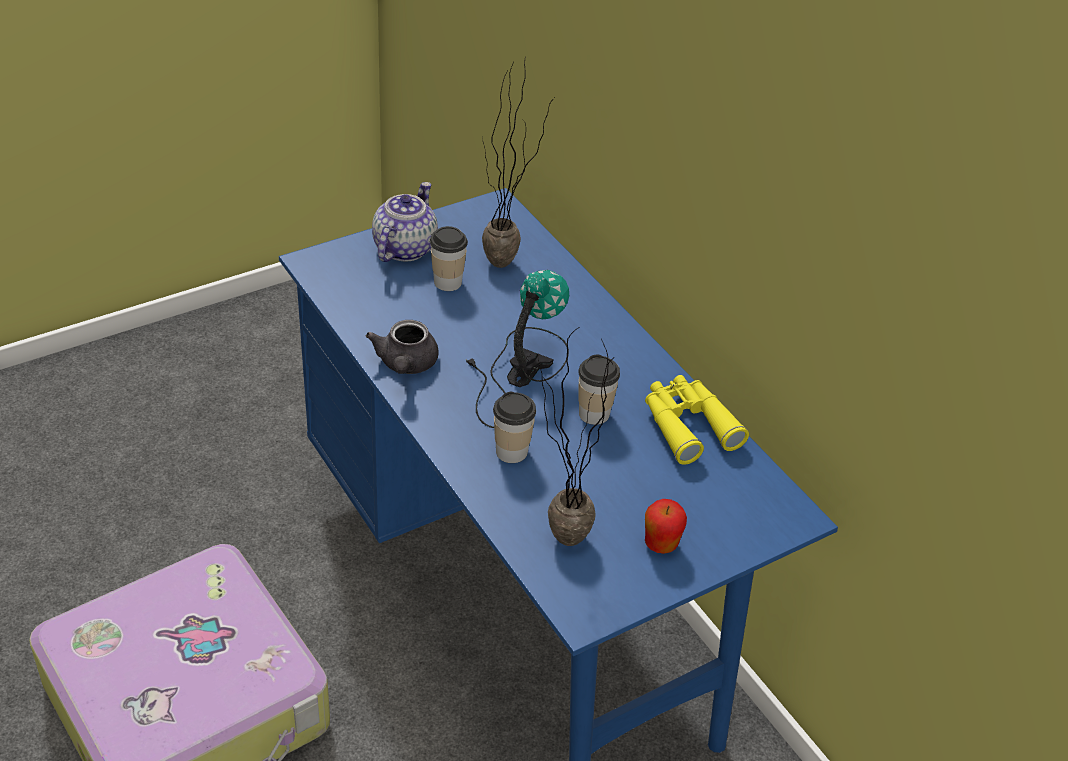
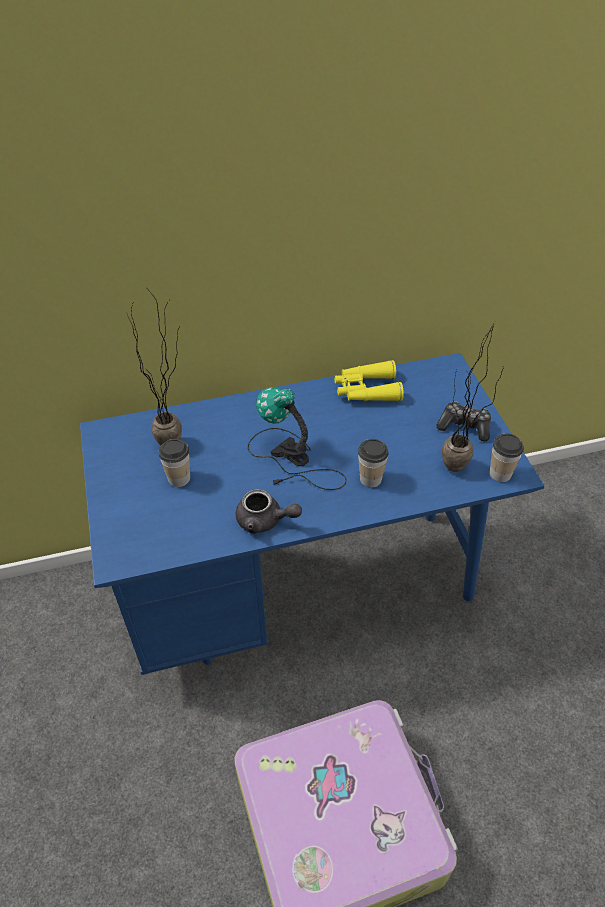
camera: 70 degrees left, 5 degrees up
(404, 247) = (124, 497): teapot -> none
(594, 414) = (345, 430): cup -> cup (500, 473)
(661, 544) = (464, 426): apple -> game controller

